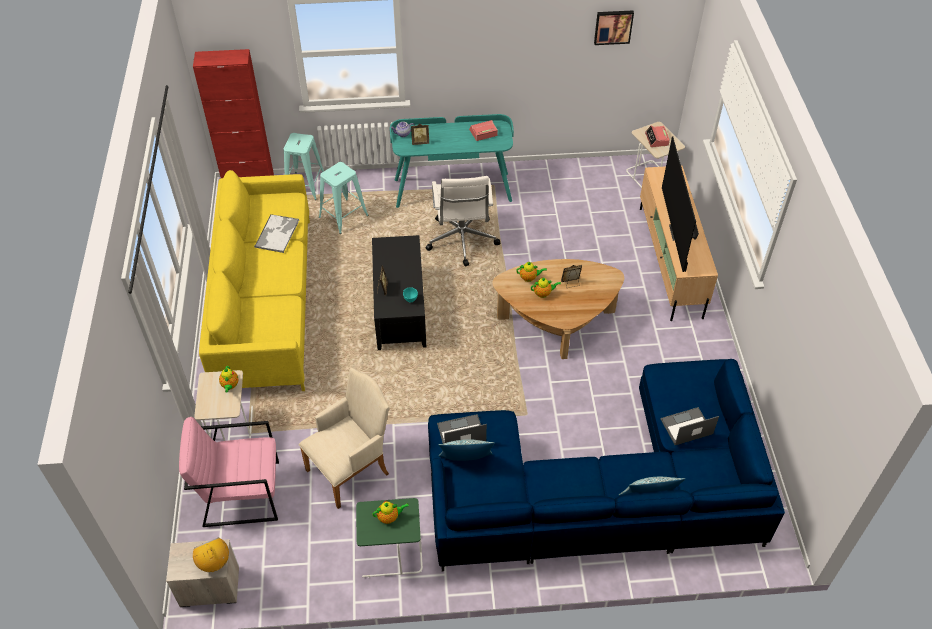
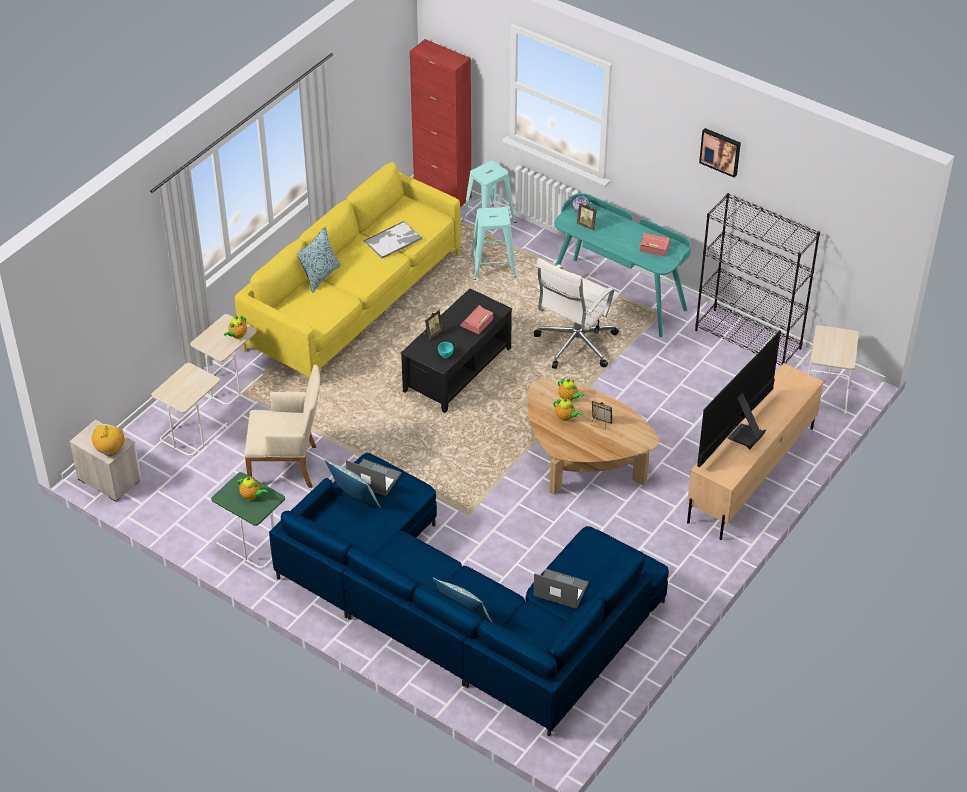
camera: 40 degrees right, 5 degrees down
(241, 493) = (192, 431): pink armchair -> beige side table
(248, 295) = (320, 276): none -> pillow
(567, 171) = (748, 339): none -> black bookcase
(613, 26) = (818, 196): picture -> picture (721, 151)
(656, 139) = (833, 346): alarm clock -> alarm clock (476, 323)

